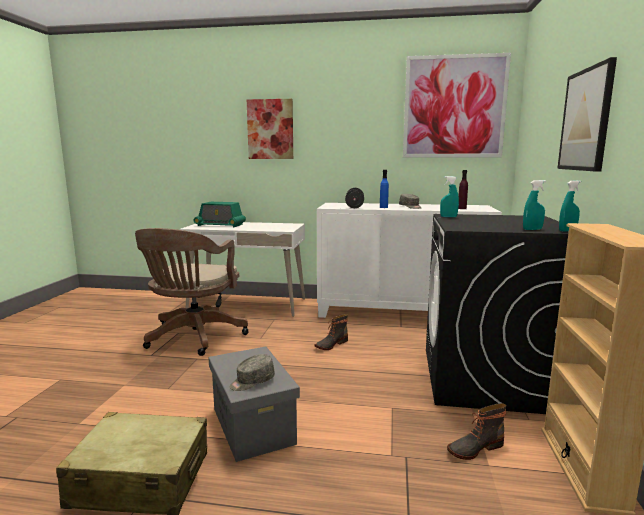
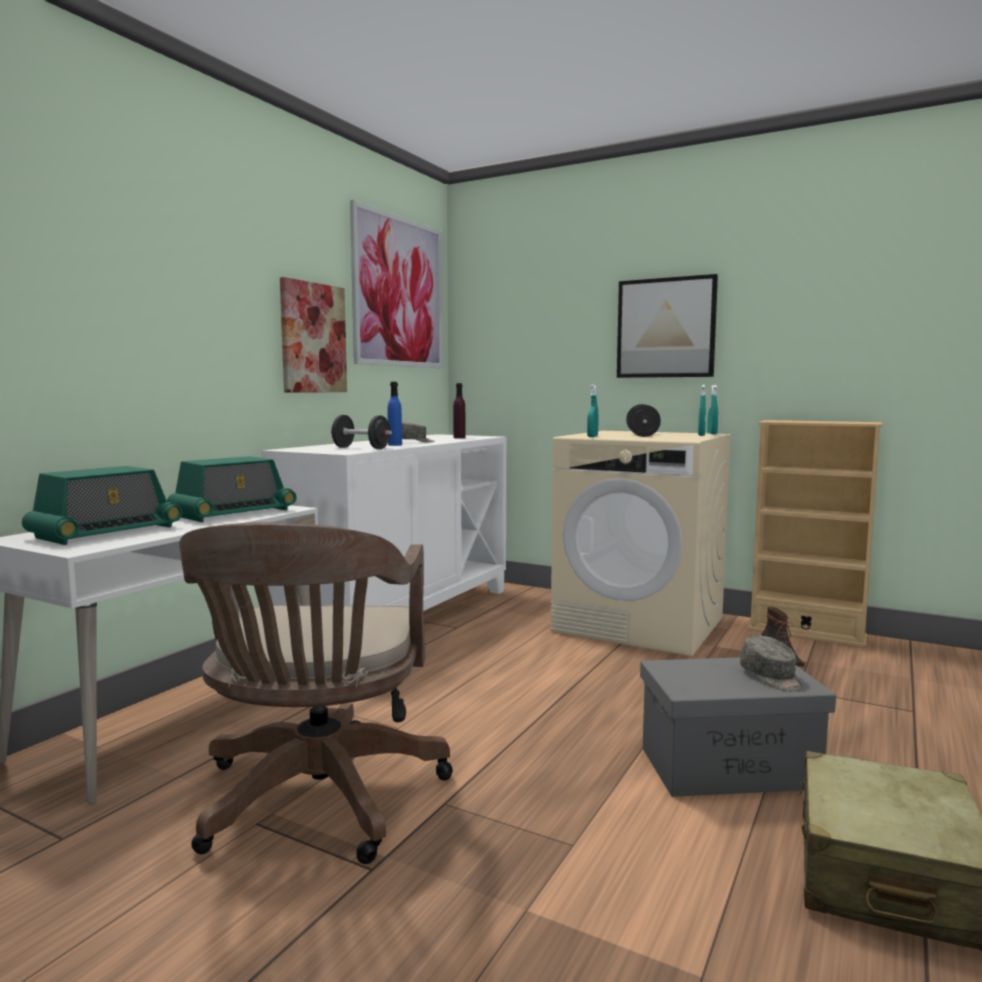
camera: 70 degrees left, 5 degrees down
(193, 338) = (317, 802): brown office chair -> brown office chair turned 60 degrees clockwise
(268, 227) = (233, 513): none -> radio
(270, 129) = (147, 287): picture -> picture (313, 338)
(331, 344) = (482, 678): boot -> none
(485, 379) = (640, 624): black washing machine -> beige washing machine
(492, 222) = (642, 435): none -> black dumbbell

